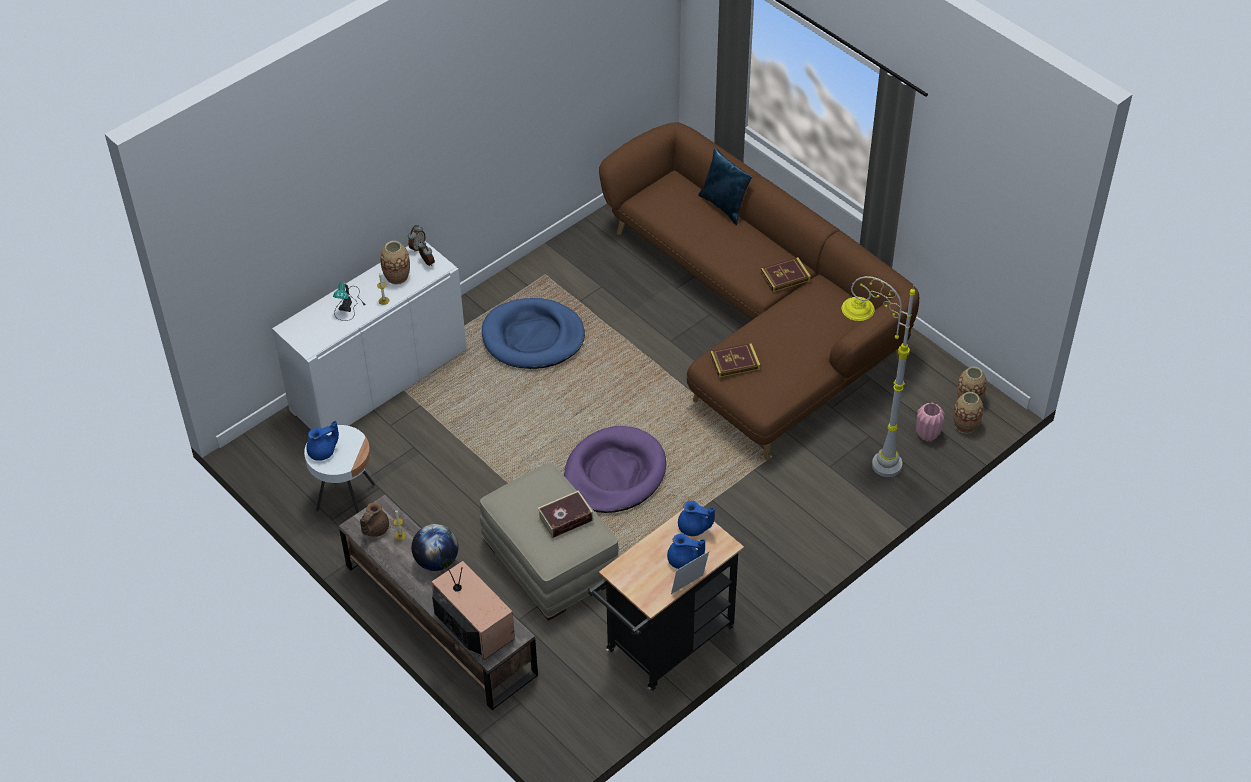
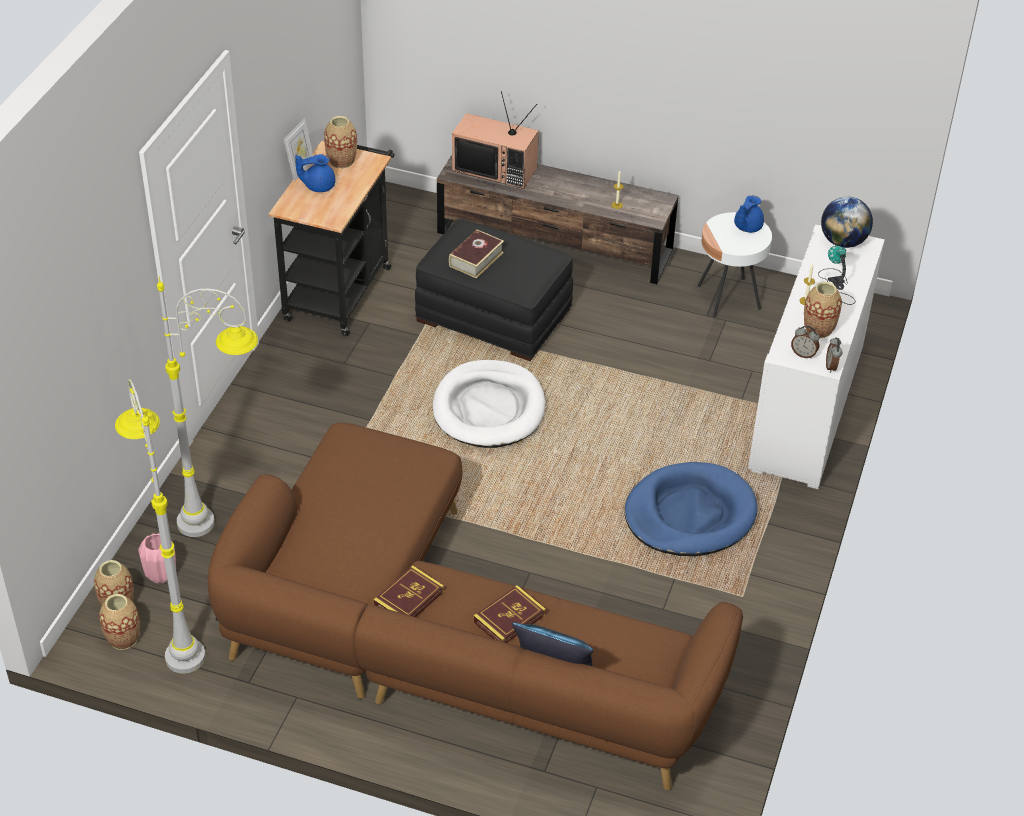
camera: 150 degrees right, 5 degrees down
(374, 529) = (644, 202): brown teapot -> none
(436, 561) = (567, 198): globe -> globe (843, 242)
(551, 560) = (493, 315): beige ottoman -> black ottoman
(614, 473) = (489, 408): purple dog bed -> white dog bed
(646, 583) = (341, 161): none -> vase
(694, 528) = (325, 211): blue teapot -> none
(735, 362) = (405, 463): book -> book (509, 618)
(930, 390) = (177, 632): none -> grey floor lamp

